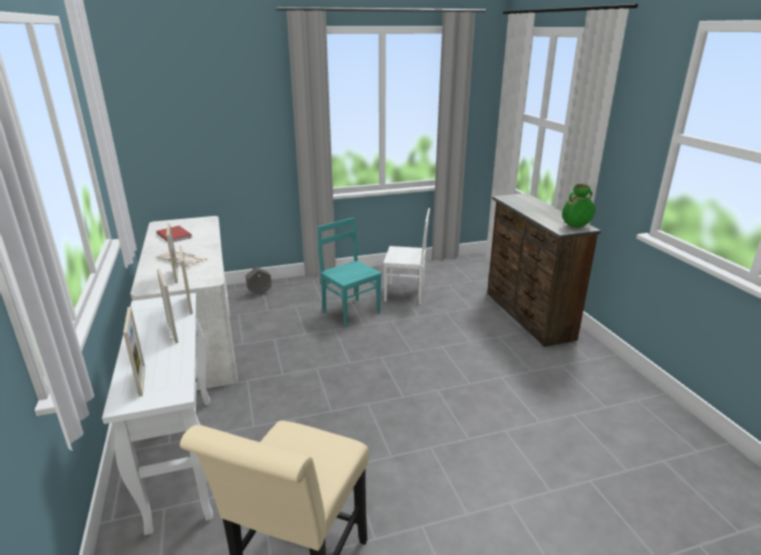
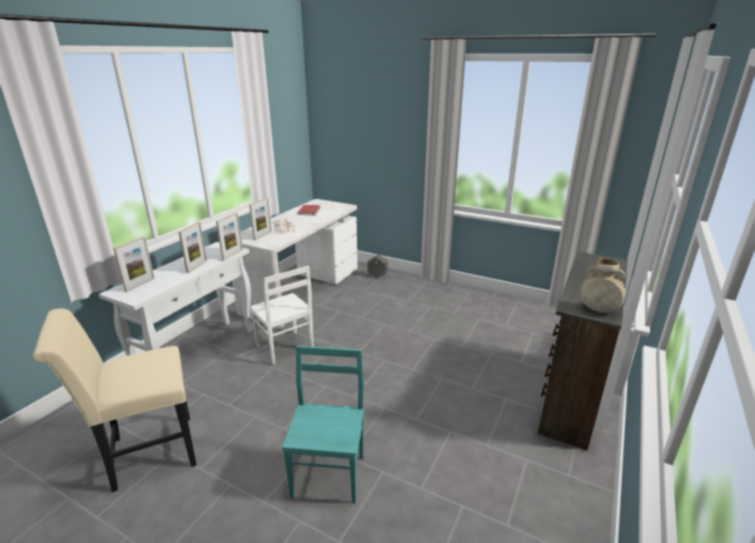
camera: 45 degrees right, 0 degrees up
(351, 312) = (415, 317): turquoise chair -> turquoise chair (330, 475)
(405, 294) = (480, 323): white chair -> white chair (284, 348)
(576, 226) = (598, 310): green vase -> beige vase

